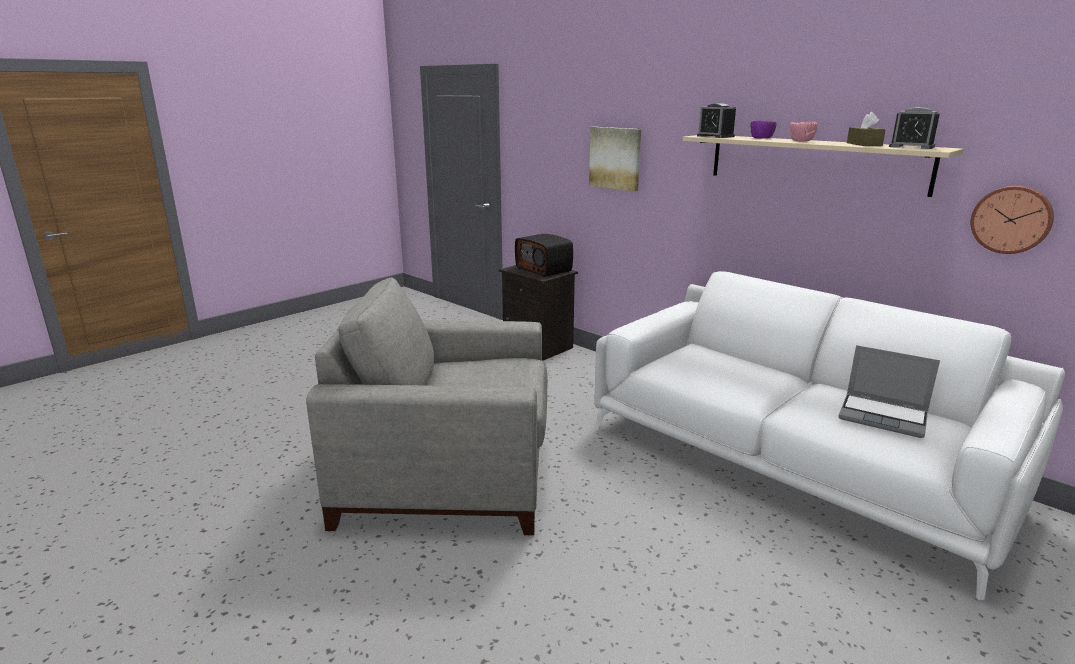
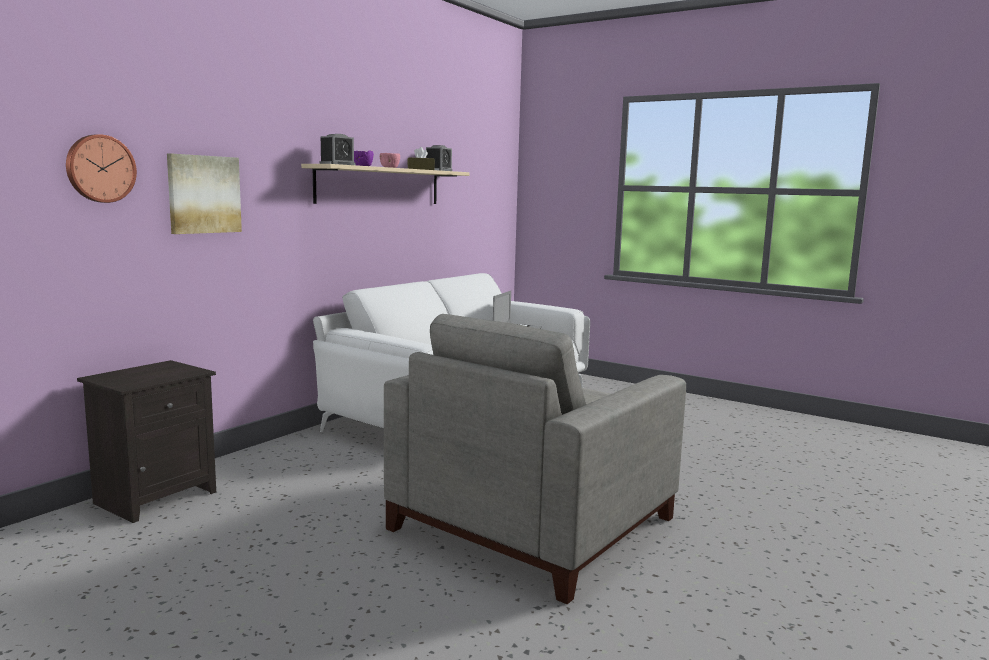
camera: 100 degrees left, 10 degrees down
(450, 473) = (534, 521): grey armchair -> grey armchair turned 45 degrees clockwise
(544, 269) = (147, 371): radio -> none
(1011, 219) = (462, 212): wall clock -> wall clock (100, 168)

